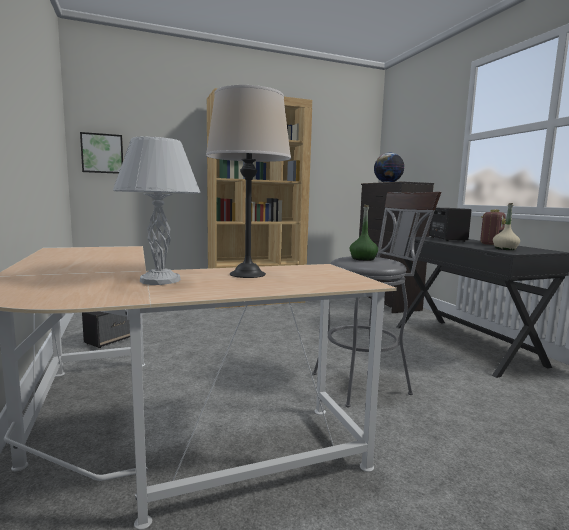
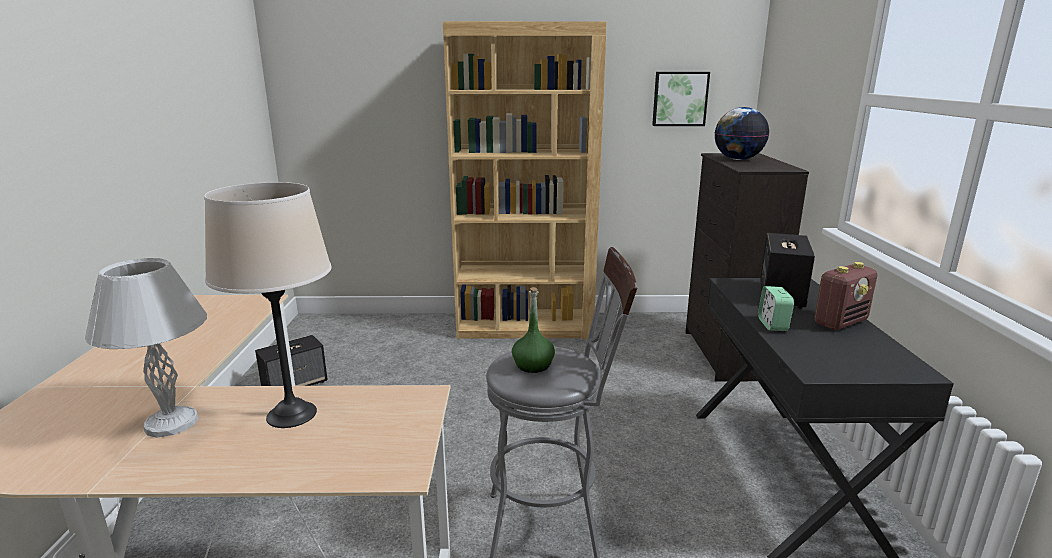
camera: 20 degrees right, 10 degrees up
(102, 153) = (313, 118): picture -> picture (679, 99)
(462, 244) = (772, 325): none -> alarm clock
(505, 249) = (828, 353): beige bottle -> none

